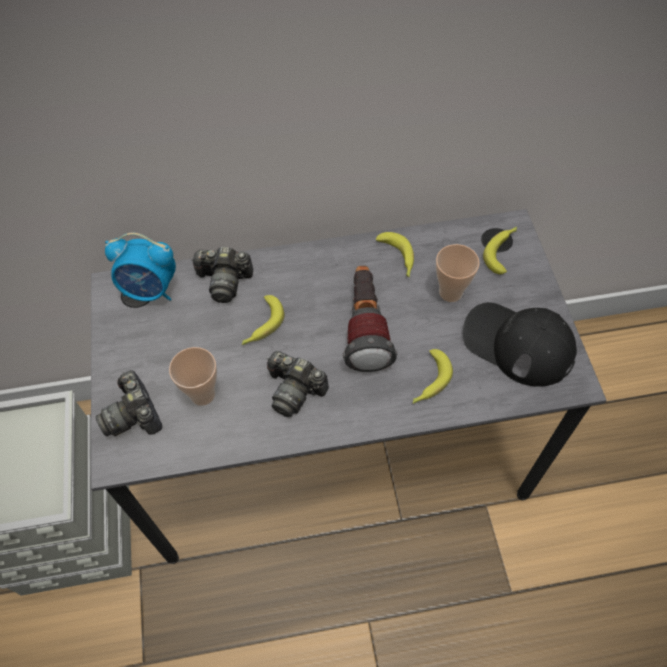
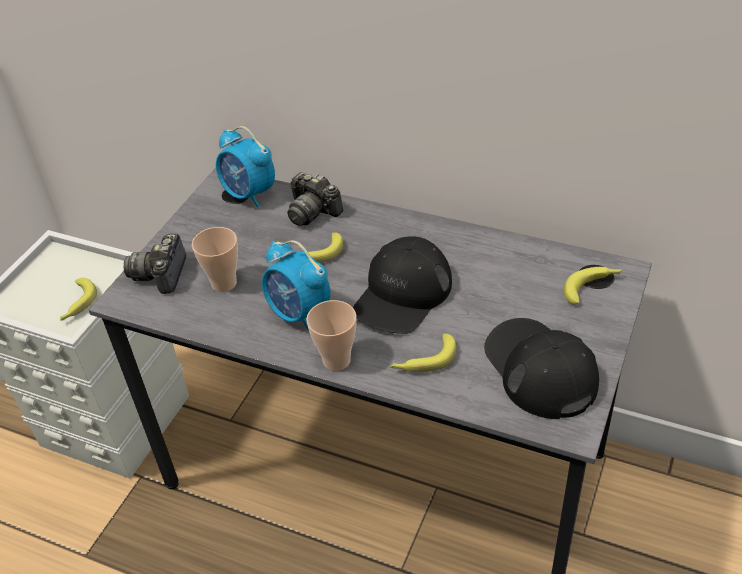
camera: 35 degrees right, 15 degrees down
(294, 390) = (299, 314): camera -> alarm clock
(365, 328) = (402, 294): flashlight -> black cap
(397, 258) = (481, 253): banana -> banana (77, 304)
(450, 292) = (508, 300): cup -> cup (336, 360)

